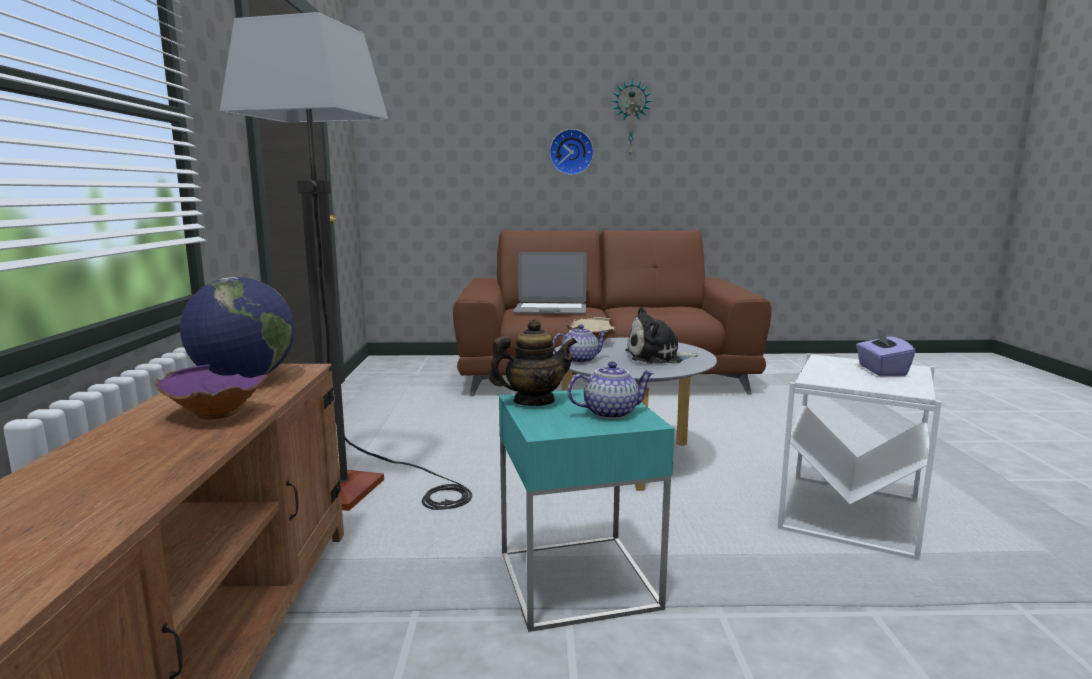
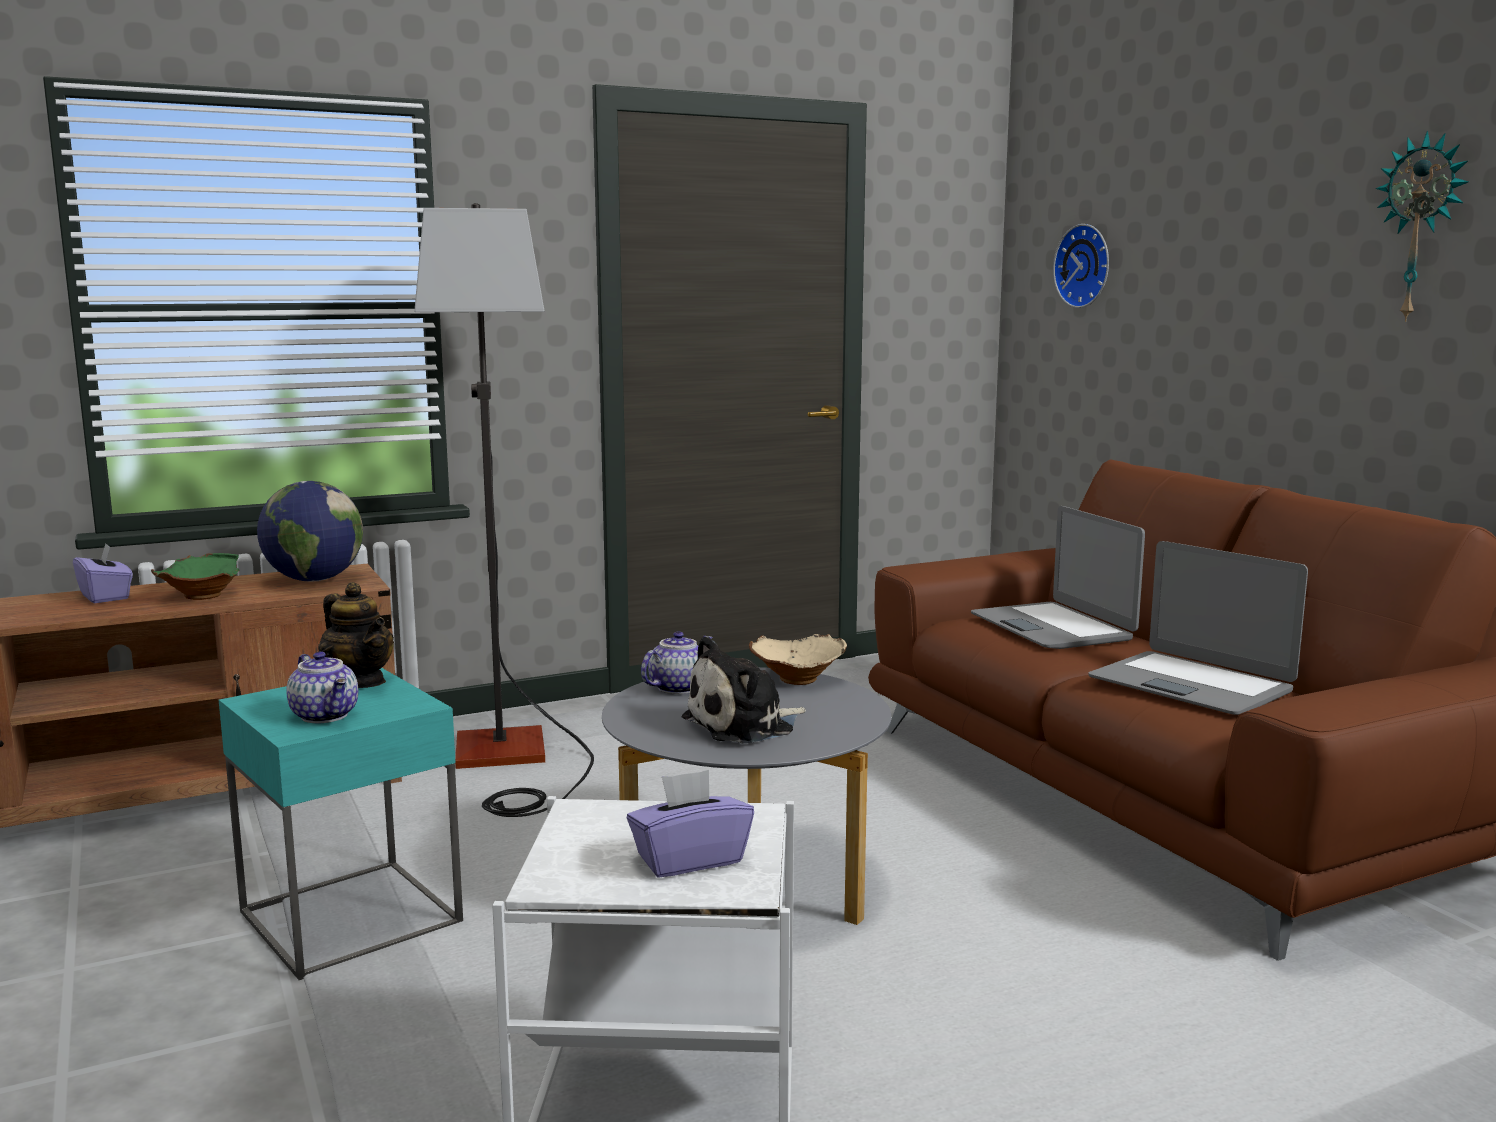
camera: 65 degrees right, 0 degrees up
(104, 453) = (106, 596): none -> purple tissue box
(214, 415) = (200, 596): purple bowl -> green bowl
(571, 152) = (1293, 306): wall clock -> wall clock (1085, 266)
(579, 360) = (677, 687): teapot -> teapot turned 90 degrees counterclockwise
(651, 311) = (1191, 685): none -> laptop
(657, 357) = (744, 725): plush toy -> plush toy turned 90 degrees counterclockwise

